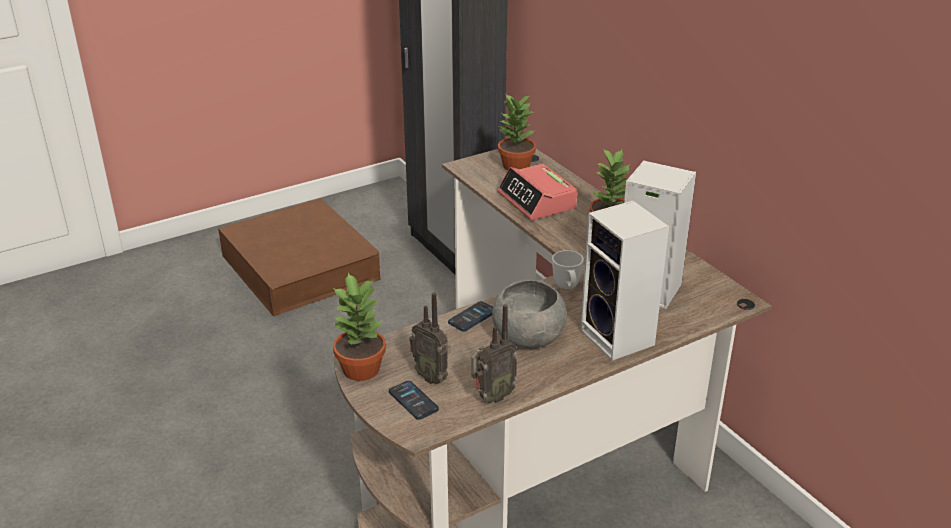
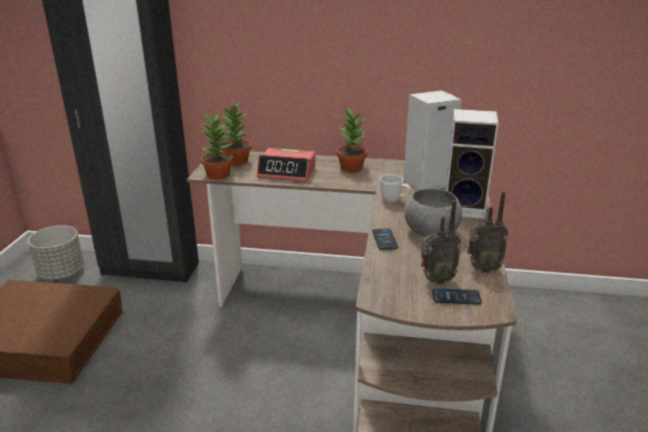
camera: 50 degrees left, 5 degrees down
(362, 368) = (393, 302): potted plant -> potted plant (218, 175)
(387, 215) = (62, 272): none -> grey planter
(492, 397) = (482, 268): radio -> radio turned 90 degrees clockwise

